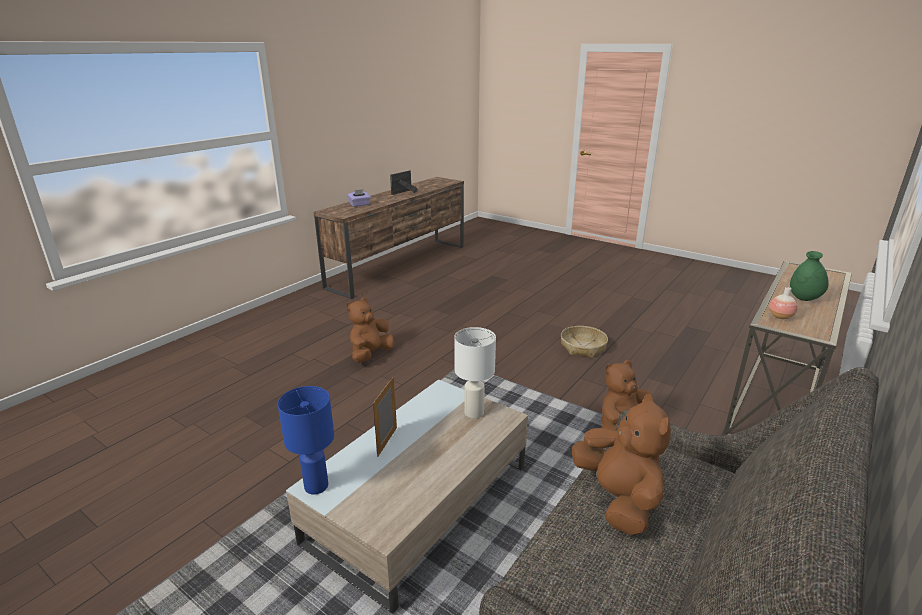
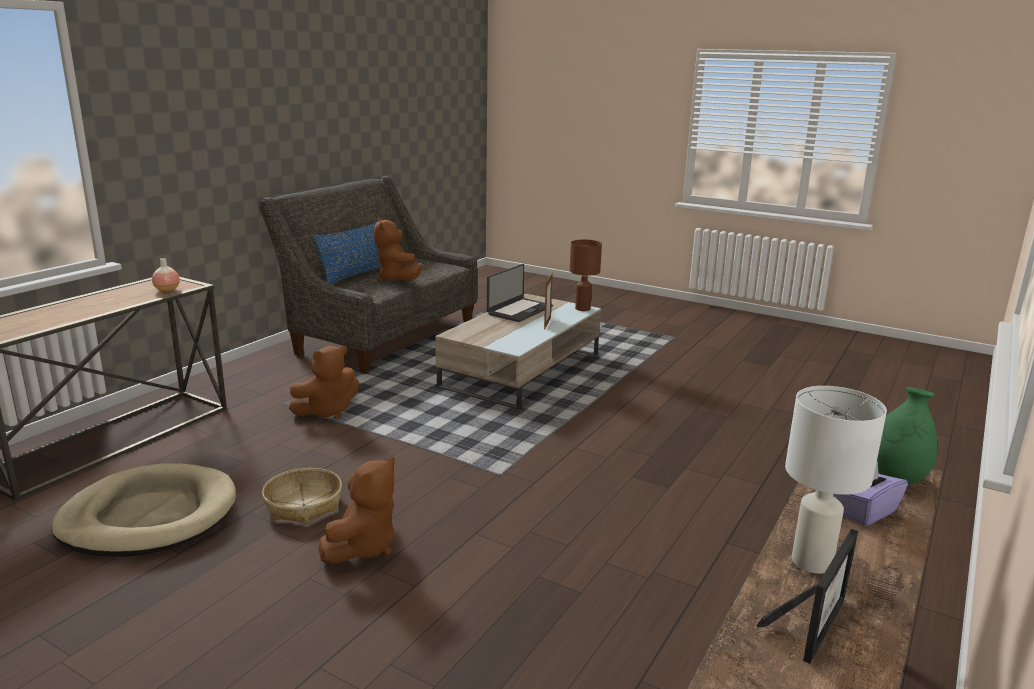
camera: 175 degrees right, 5 degrees down
(316, 485) = (582, 309): blue table lamp -> brown table lamp
(370, 354) = (643, 485): brown plush toy -> brown plush toy (363, 547)
(415, 480) = (519, 310): none -> laptop
(474, 413) = (482, 336): white table lamp -> white table lamp (811, 561)
(666, 343) = (149, 516): none -> beige dog bed
(705, 523) = (356, 275): none -> blue pillow
(804, 299) = (97, 304): green vase -> green vase (896, 478)

